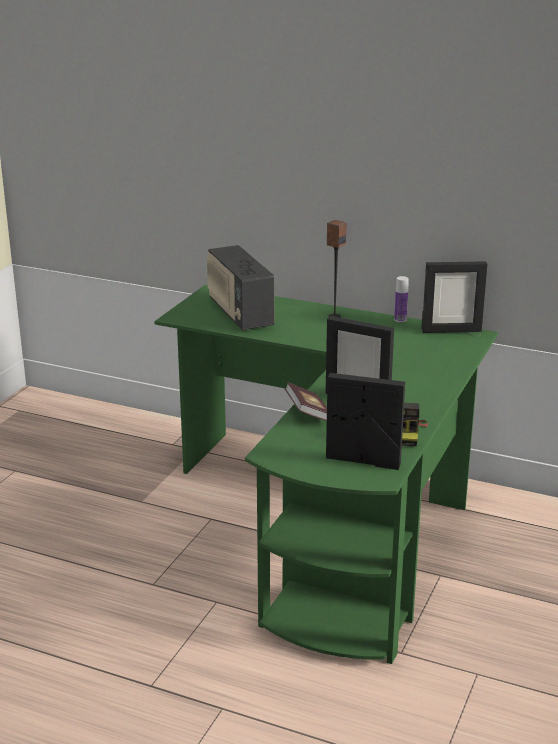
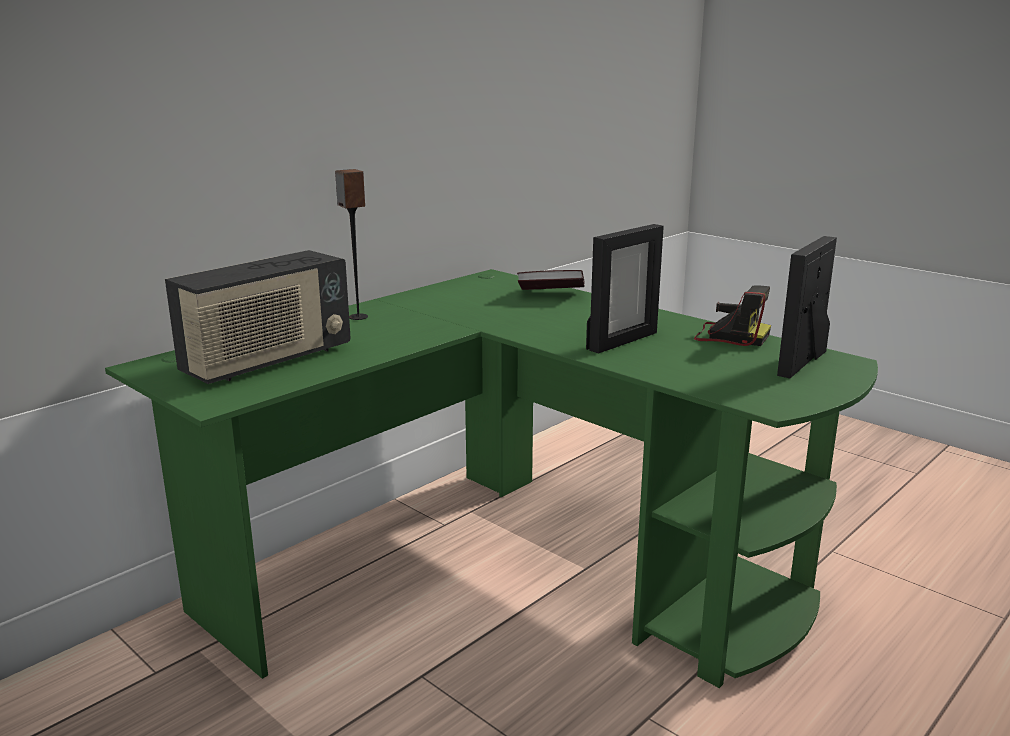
camera: 70 degrees left, 5 degrees down
(239, 314) = (268, 361): radio -> radio turned 45 degrees counterclockwise
(308, 413) = (655, 369): book -> book (551, 294)
(400, 319) = (411, 293): bottle -> none
(451, 330) = (469, 281): picture frame -> none

